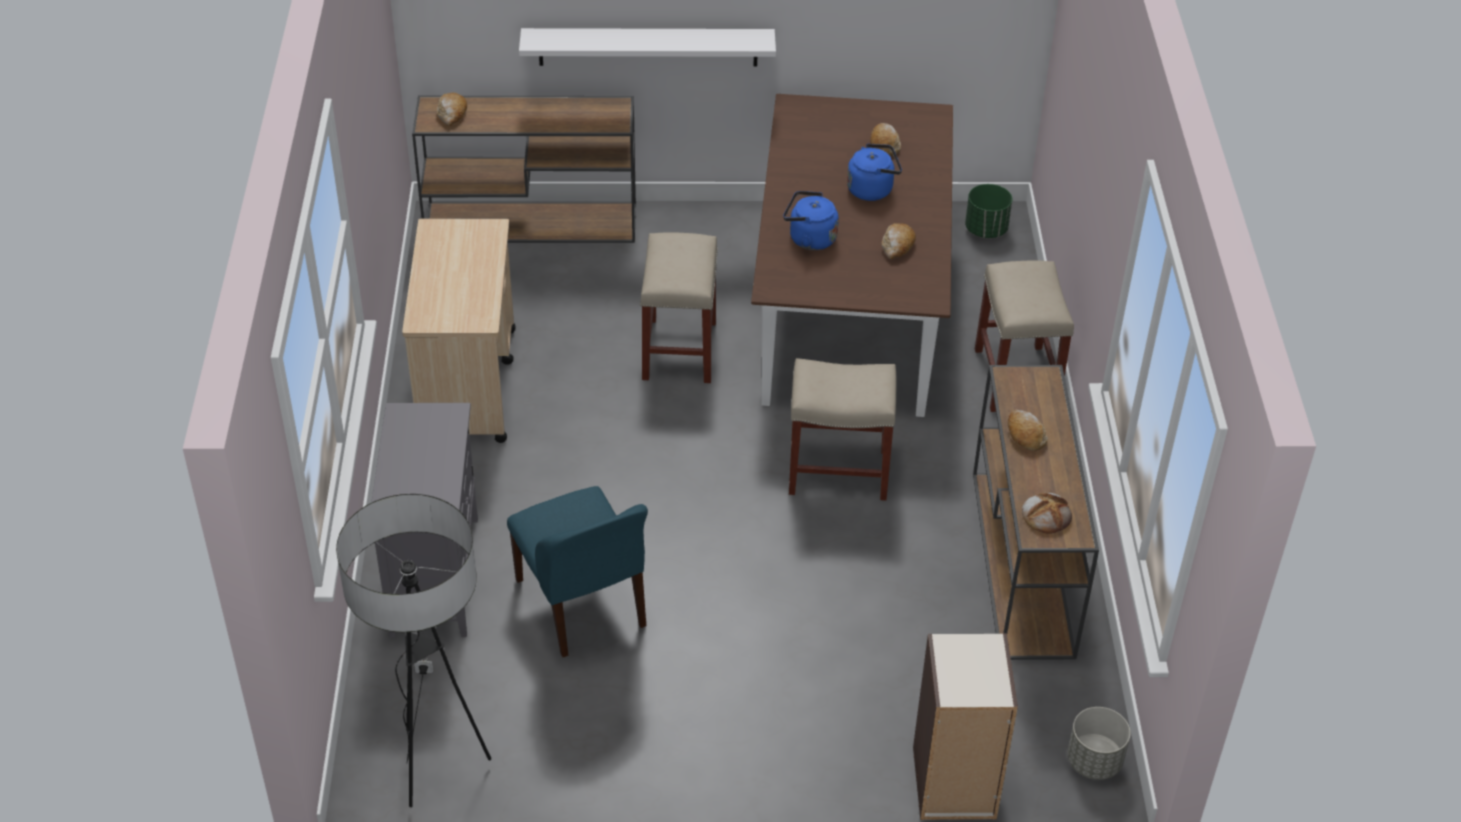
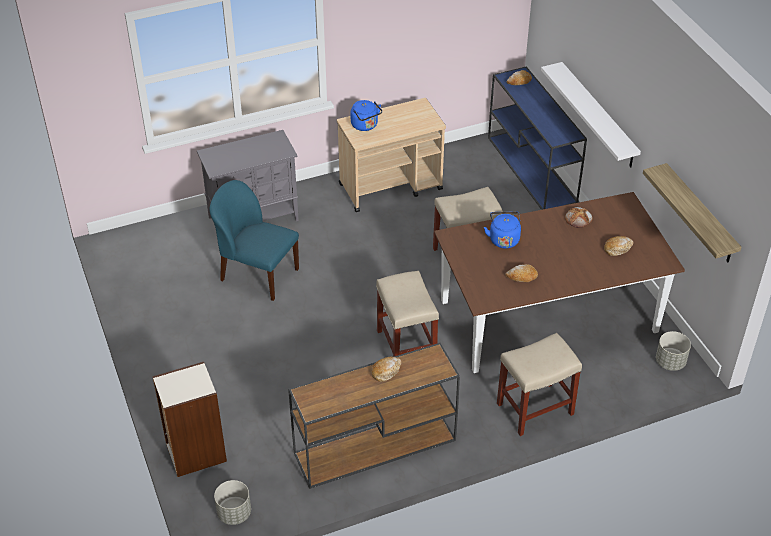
camera: 70 degrees right, 0 degrees up
(436, 764) = (138, 256): floor lamp -> none
(533, 222) = (532, 170): brown console table -> blue console table
(582, 605) = (258, 274): blue chair -> blue chair turned 75 degrees clockwise
(872, 189) = (569, 254): blue kettle -> blue kettle (365, 126)
(937, 24) = (700, 215): none -> shelf
(986, 229) = (670, 362): green planter -> grey planter
(1046, 515) = (322, 394): bread -> bread (578, 219)

